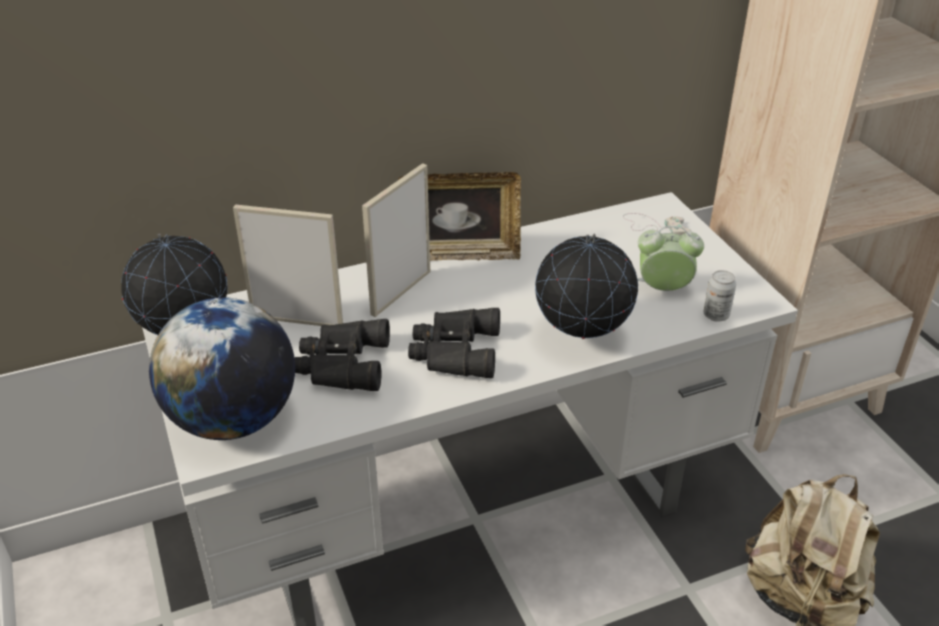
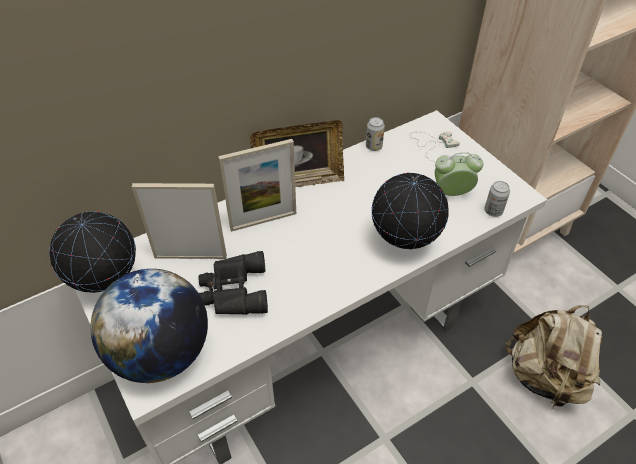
camera: 10 degrees left, 10 degrees up
(401, 293) = (263, 221): picture frame -> picture frame turned 135 degrees counterclockwise
(453, 351) = (314, 267): black binoculars -> none
(571, 225) = (374, 146): none -> can

